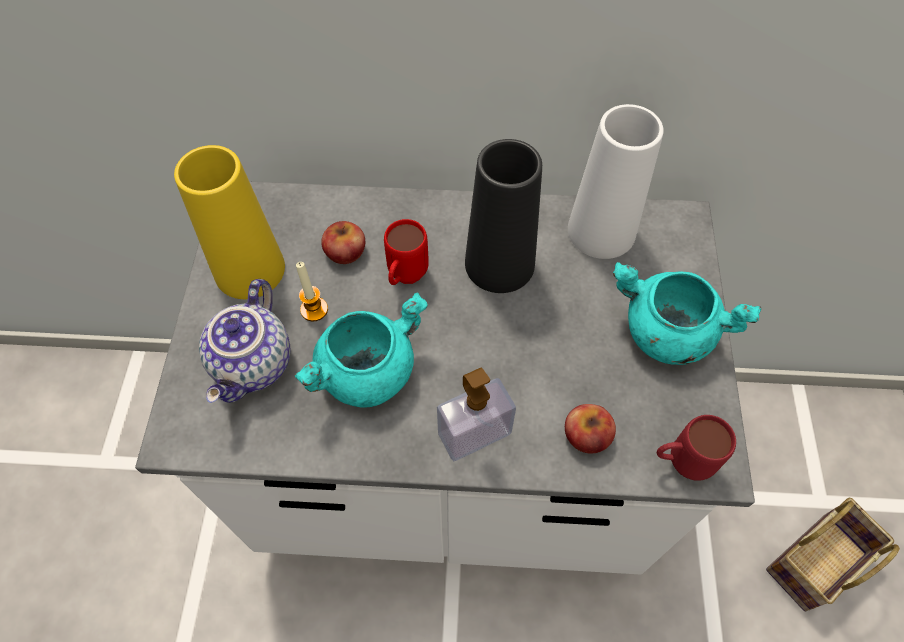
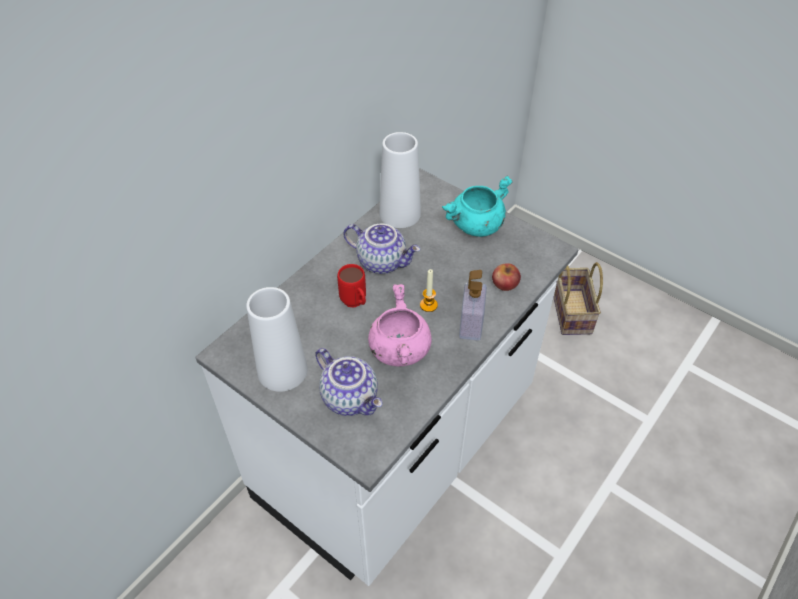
camera: 55 degrees left, 10 degrees down
(249, 269) = (282, 370): yellow vase -> white vase
(314, 309) = (339, 353): candle -> candle (428, 305)
(345, 251) = (312, 320): apple -> none
(367, 370) = (398, 349): turquoise cooking pot -> pink cooking pot
(499, 264) = (382, 261): black vase -> teapot
(680, 463) = (543, 260): red mug -> none

